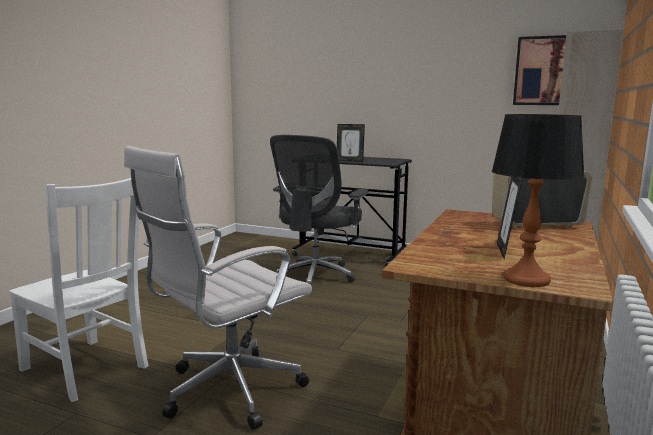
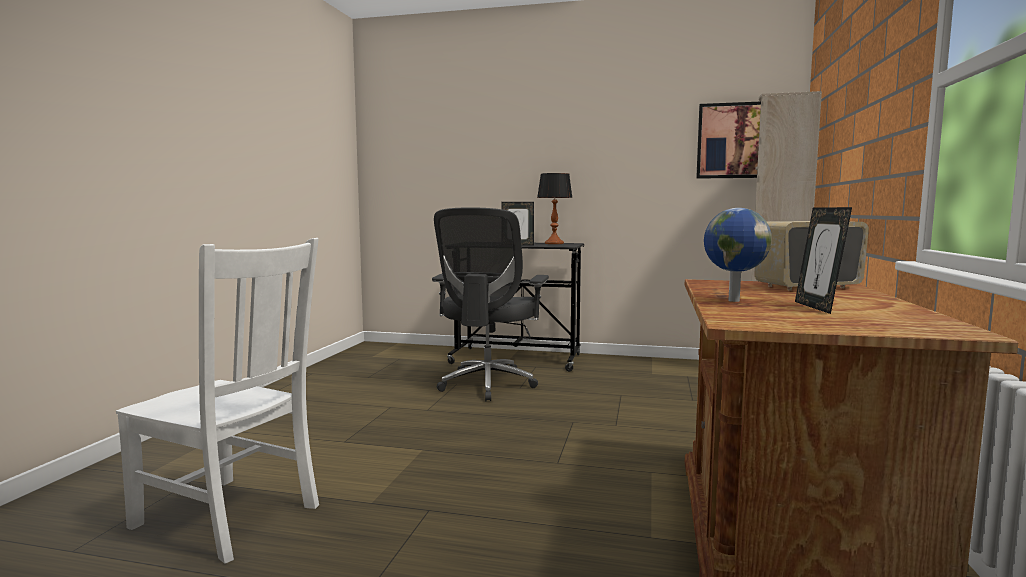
camera: 10 degrees left, 5 degrees down
(226, 392) = (442, 528): white office chair -> none
(446, 239) = (732, 300): none -> globe
(526, 279) = (889, 328): table lamp -> table lamp (554, 243)

